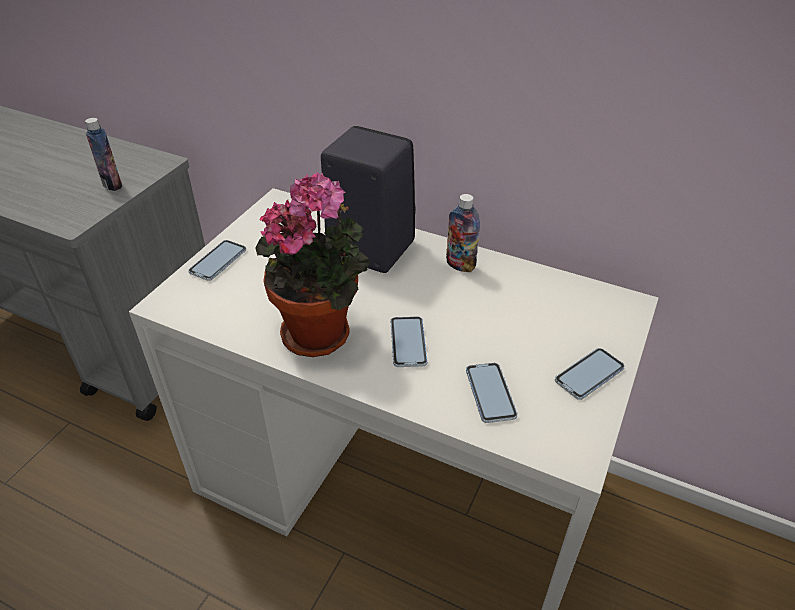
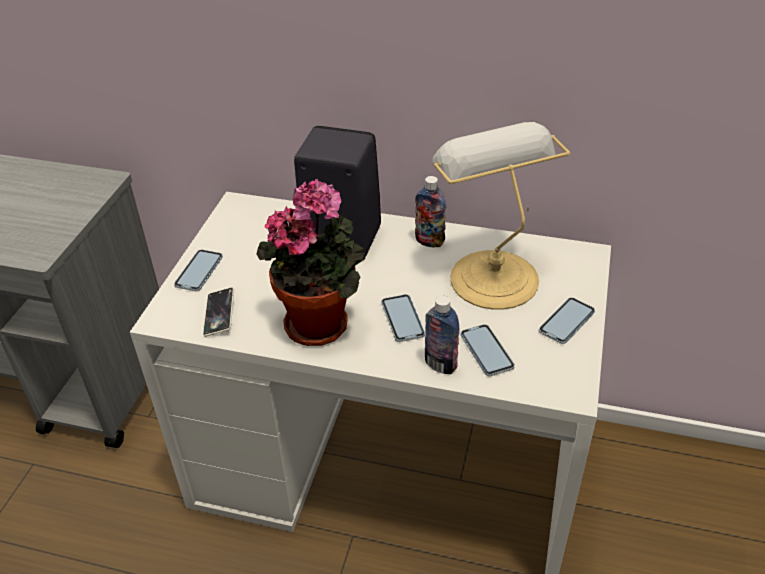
camera: 10 degrees left, 0 degrees up
(112, 184) = (63, 210): bottle -> bottle (440, 365)
(222, 308) = (219, 314): none -> phone
(516, 311) = (491, 276): none -> table lamp

